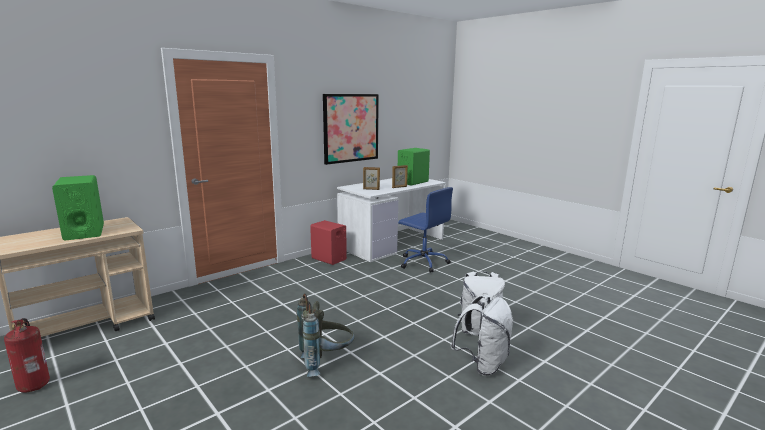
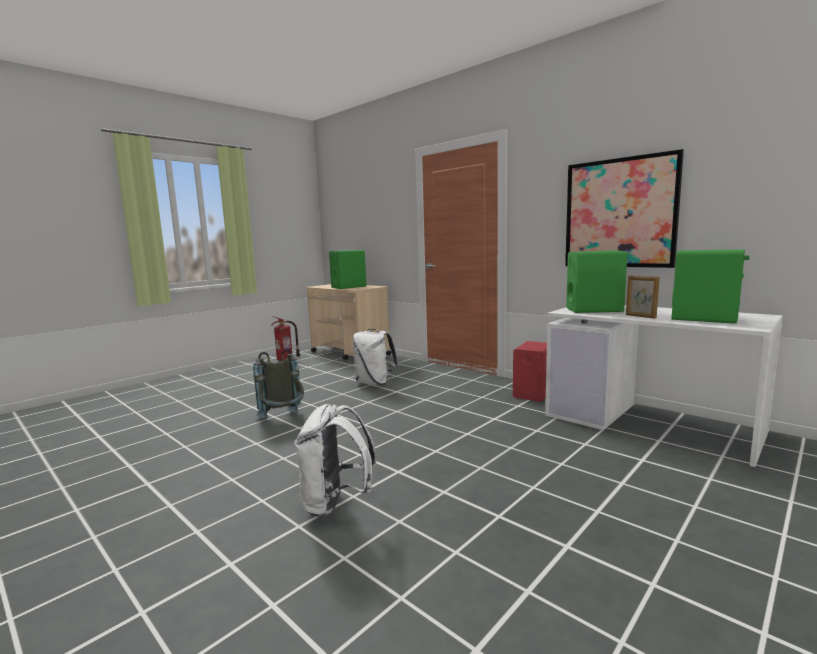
camera: 85 degrees right, 5 degrees down
(371, 189) = (594, 310): picture frame -> green speaker
(423, 262) = (585, 452): blue office chair -> none
(483, 364) = (246, 503): white backpack -> white backpack (374, 383)

